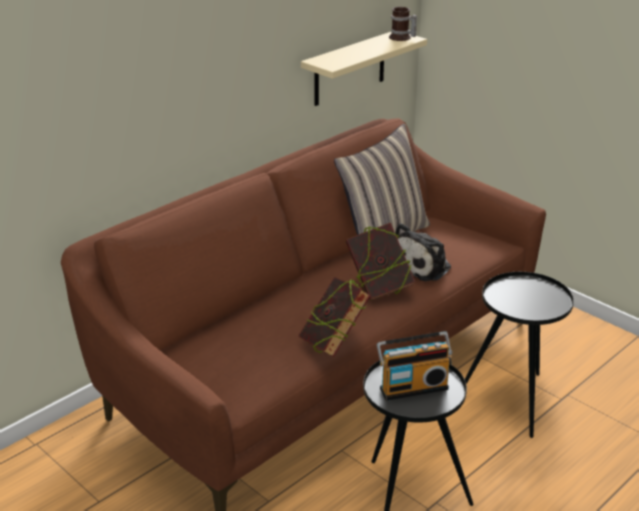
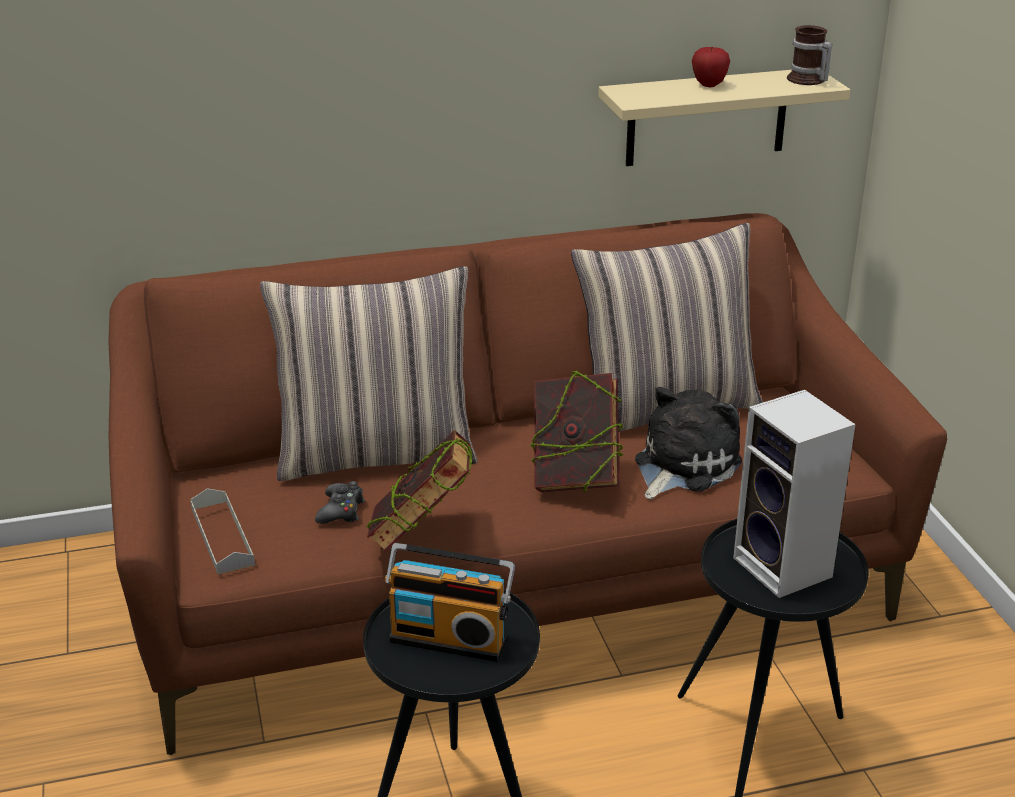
camera: 30 degrees right, 0 degrees up
(220, 382) = (222, 536): none -> grey tray
(258, 309) = (376, 453): none -> pillow
(274, 346) = (341, 511): none -> black game controller
(357, 49) = (709, 85): none -> apple
(423, 266) = (682, 465): plush toy -> plush toy turned 150 degrees clockwise
(529, 298) = (786, 569): none -> speaker

